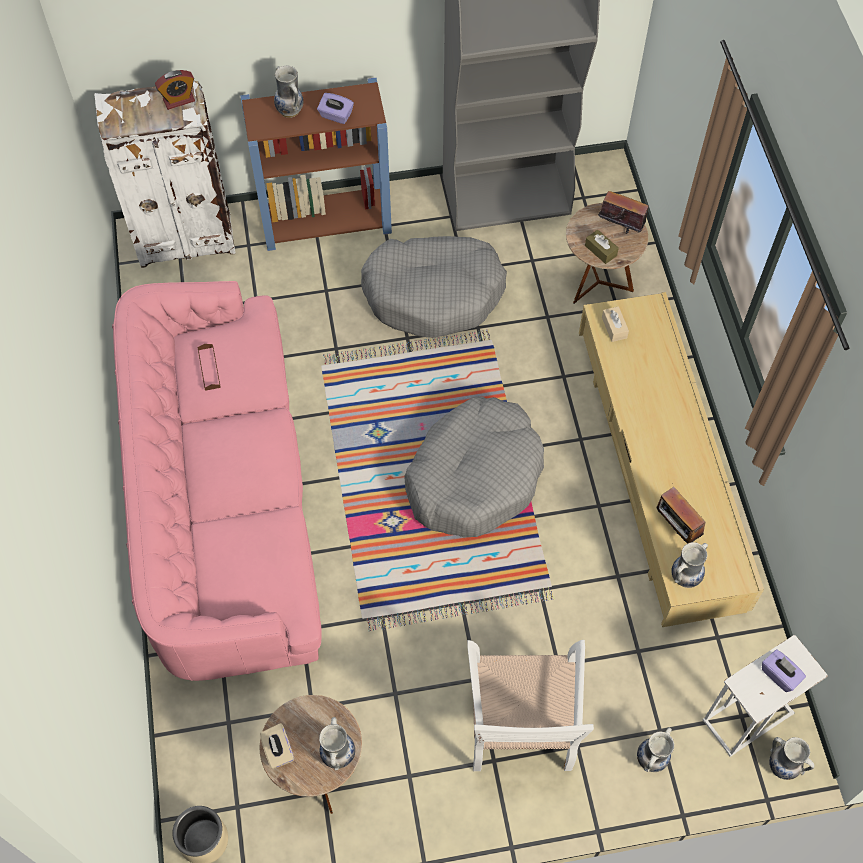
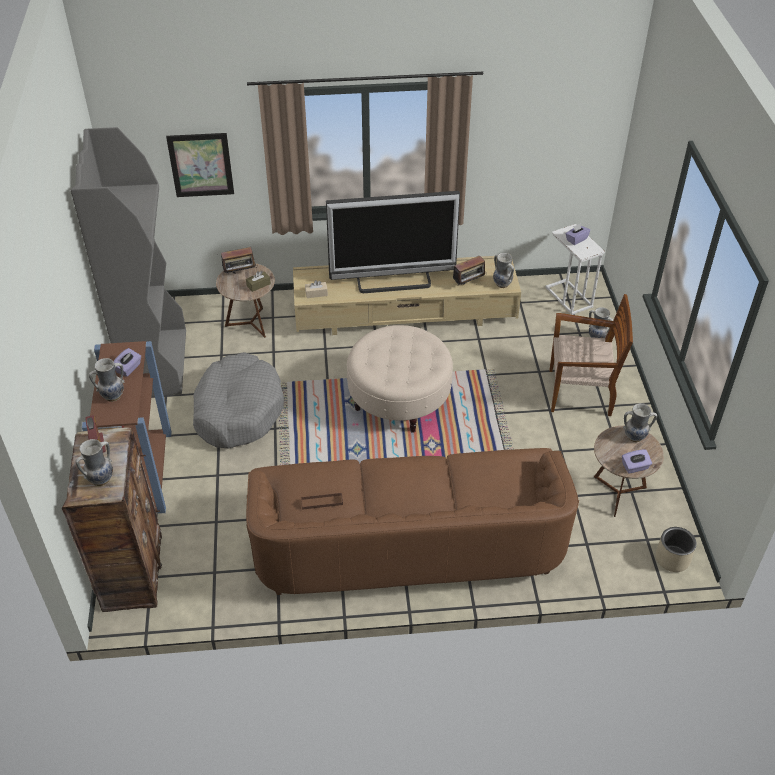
camera: 85 degrees left, 15 degrees down
(186, 238) = (133, 572): white cabinet -> brown cabinet
(226, 503) = (408, 544): pink sofa -> brown sofa
(278, 750) = (635, 467): beige tissue box -> purple tissue box
(474, 476) = (399, 400): grey dog bed -> beige ottoman
(520, 727) = (580, 392): white armchair -> brown armchair
(620, 226) = (240, 274): radio -> radio turned 135 degrees counterclockwise
(663, 423) = (394, 280): none -> television
(690, 85) = (201, 165): none -> picture
(782, 766) = (597, 288): vase -> vase (100, 479)

